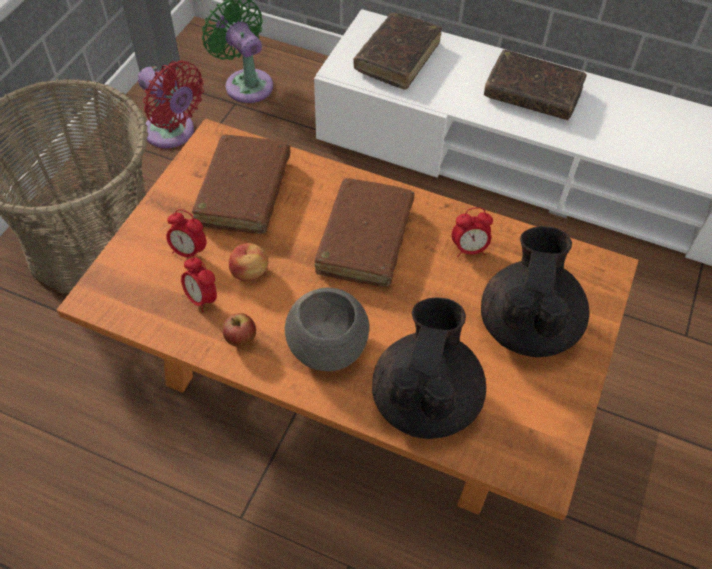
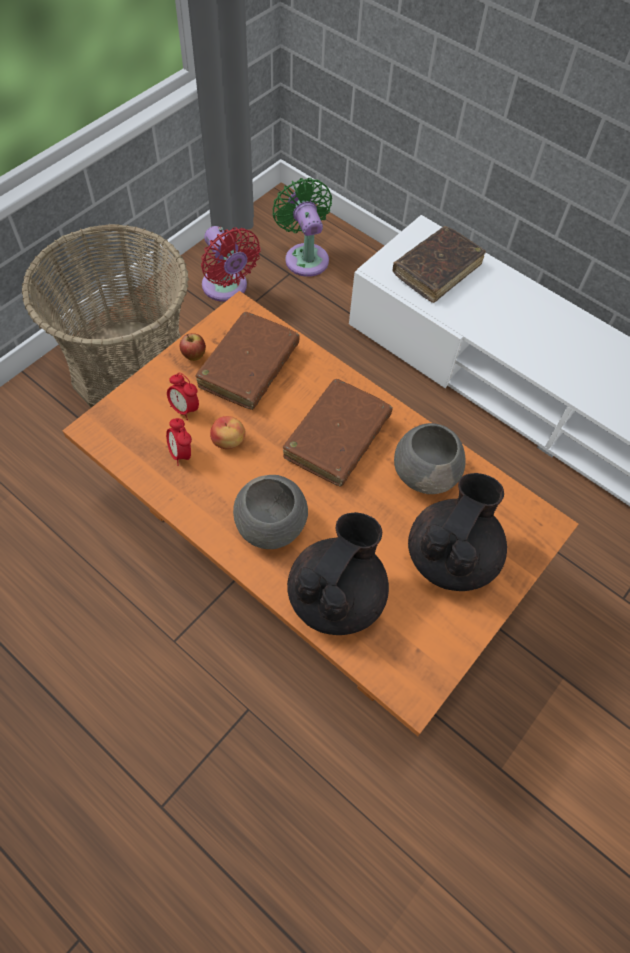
camera: 15 degrees right, 5 degrees up
(241, 340) = (200, 499): apple -> apple (194, 356)
(469, 249) = (426, 471): alarm clock -> grey bowl
(532, 94) = (550, 335): brown book -> none

